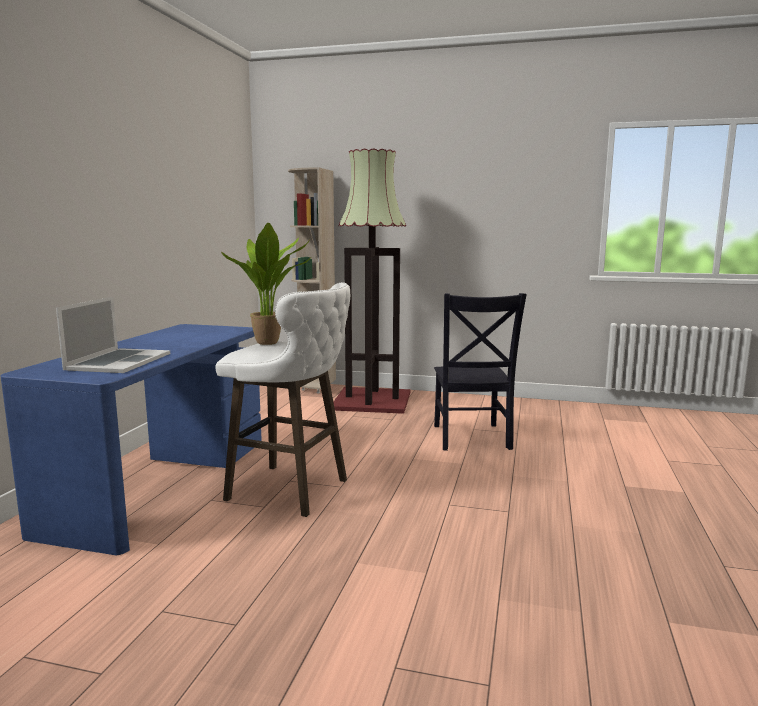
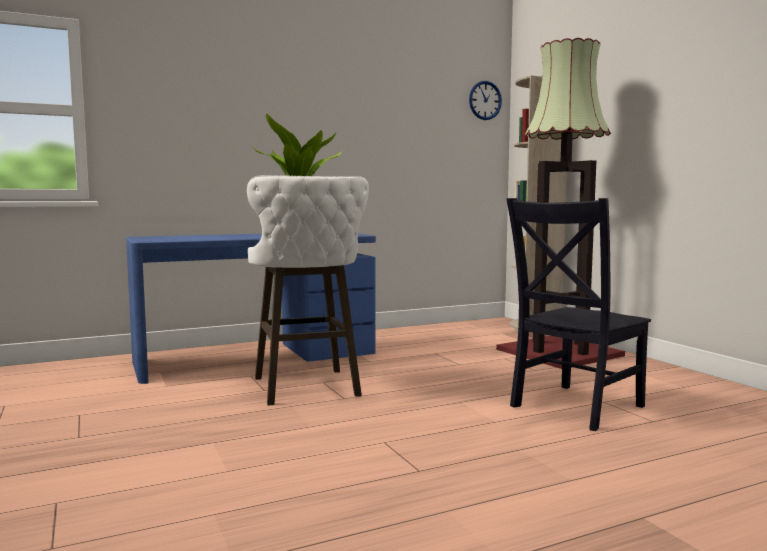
camera: 50 degrees right, 5 degrees down
(118, 361) = (195, 238): laptop -> none
(241, 178) = (485, 100): none -> wall clock

